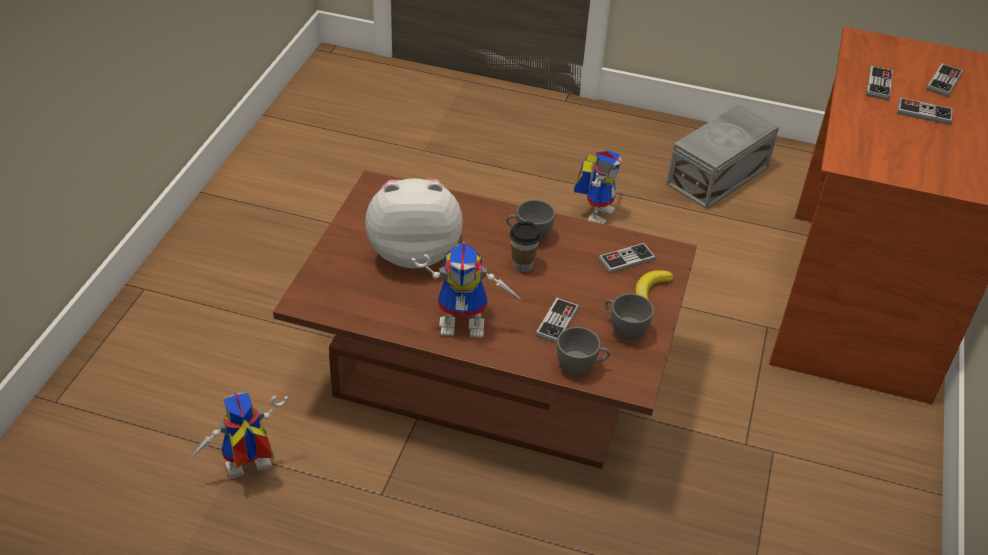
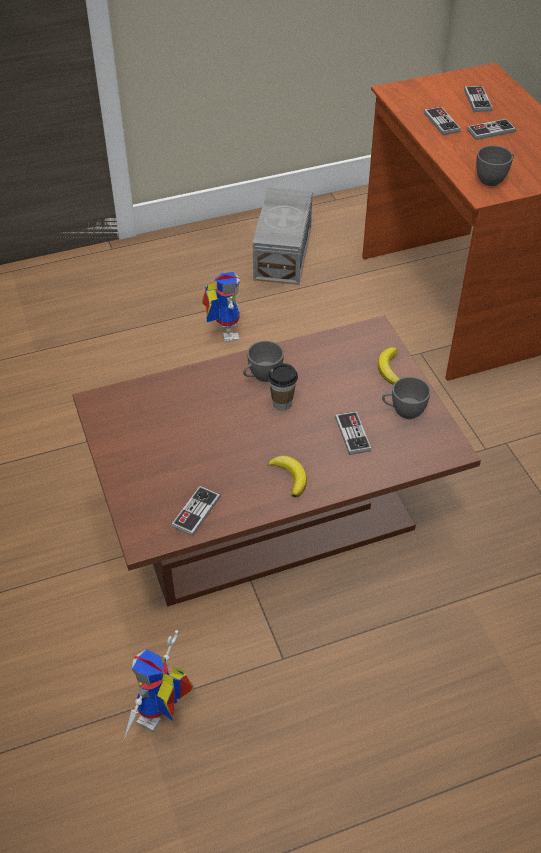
camera: 35 degrees left, 5 degrees up
(414, 252) = (188, 442): plush toy -> none
(466, 323) = (290, 477): toy robot -> banana
(580, 367) = (404, 459): grey cup -> grey cup (493, 179)
(626, 259) = (350, 355): game controller -> game controller (196, 512)

